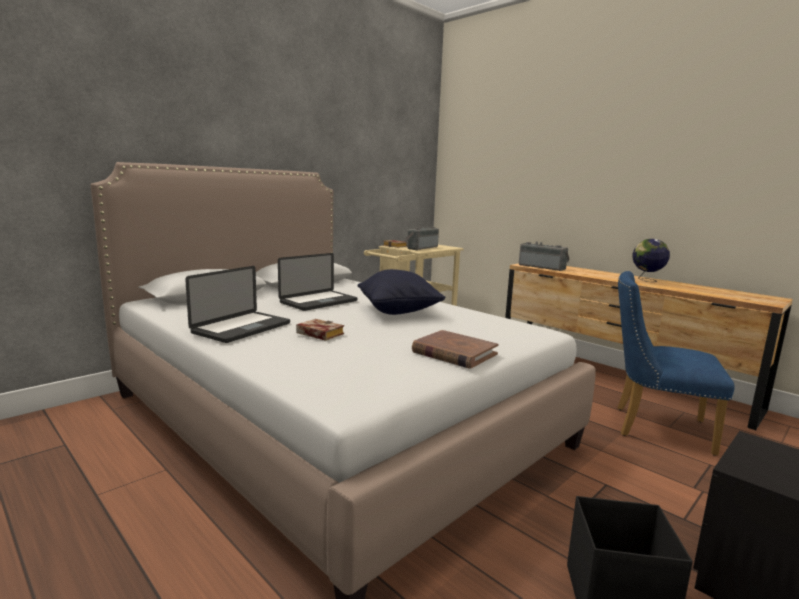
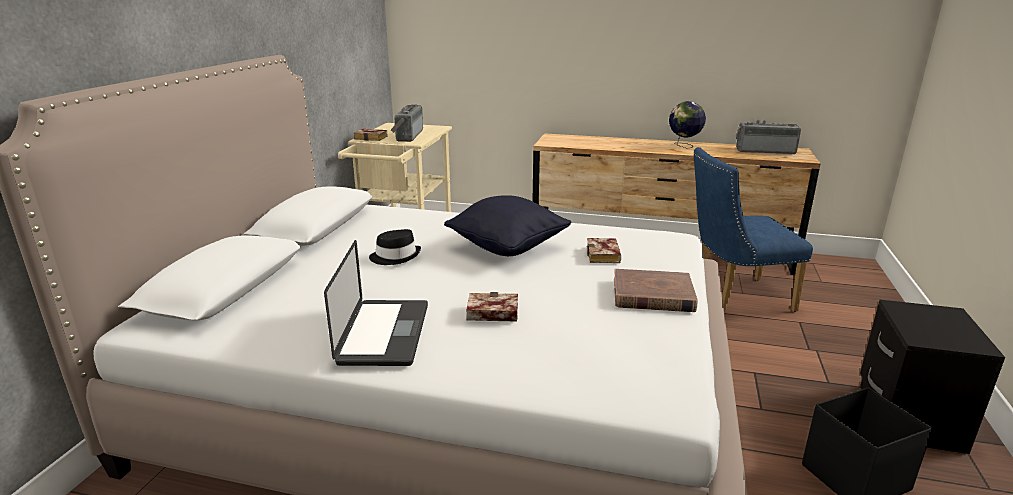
camera: 30 degrees left, 10 degrees up
(319, 302) = (395, 257): laptop -> black hat
(461, 328) = (604, 256): none -> book
(542, 267) = (570, 143): radio -> radio (765, 150)

